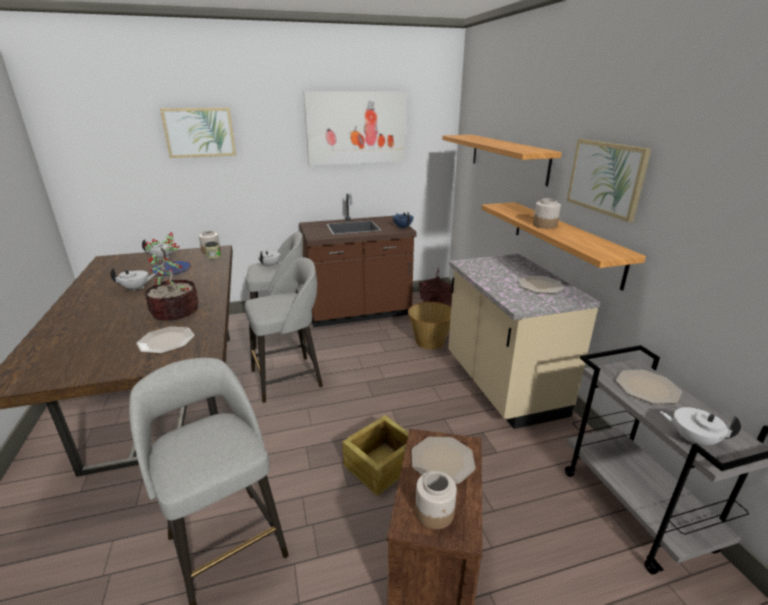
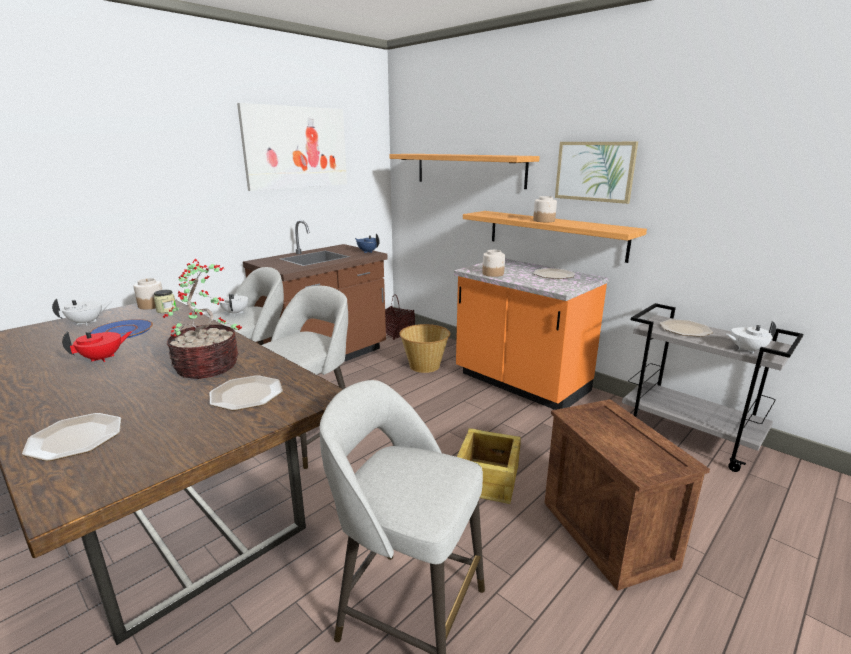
camera: 30 degrees left, 5 degrees down
(136, 288) = (103, 358): white teapot -> red teapot
(199, 132) = (107, 150): picture -> none
(435, 512) = (647, 457): jar -> jar (493, 274)
(442, 461) = (605, 423): plate -> plate (74, 438)
(501, 386) = (520, 384): beige counter -> orange counter

